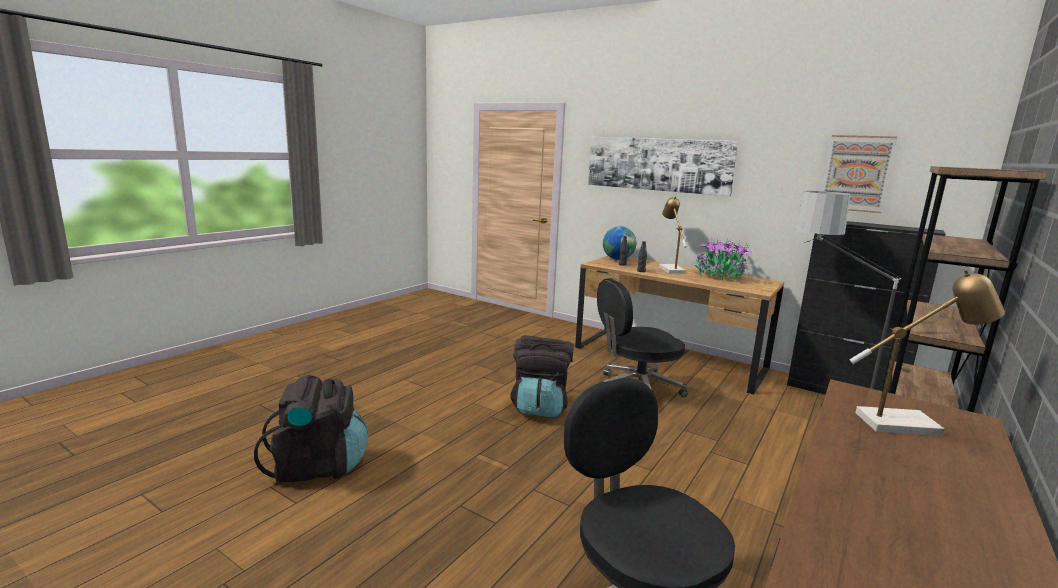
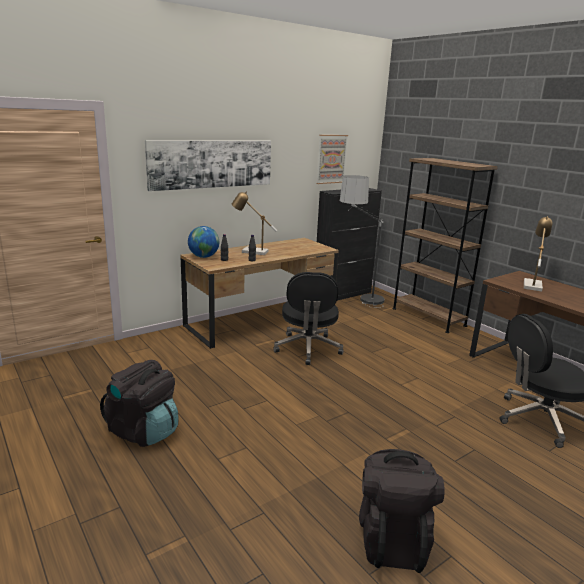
camera: 70 degrees left, 5 degrees up
(540, 406) = (318, 393): black backpack -> black backpack (144, 431)
(720, 276) = (282, 246): potted plant -> none

